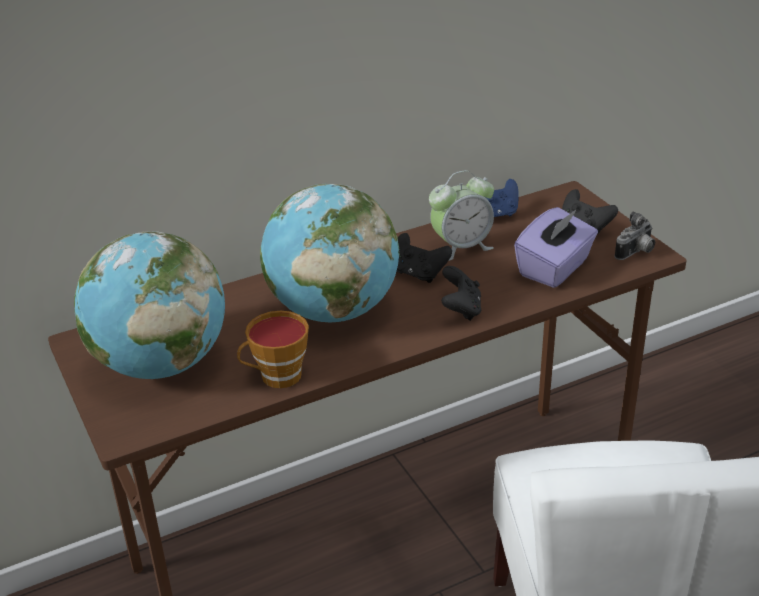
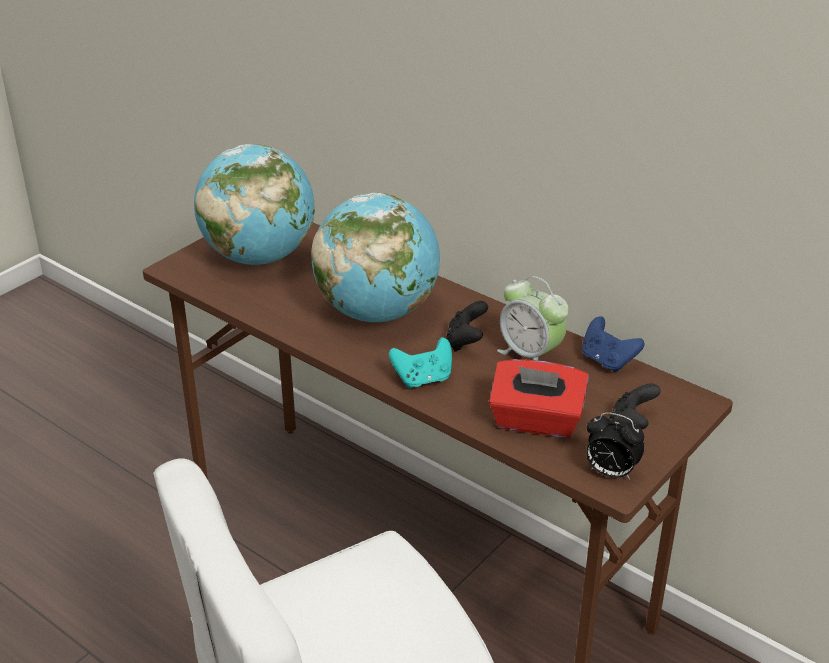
camera: 65 degrees right, 0 degrees up
(276, 377) = (270, 311): cup -> none
(461, 309) = (423, 379): black game controller -> turquoise game controller
(555, 268) = (536, 421): purple tissue box -> red tissue box
(636, 253) = (610, 472): camera -> alarm clock

